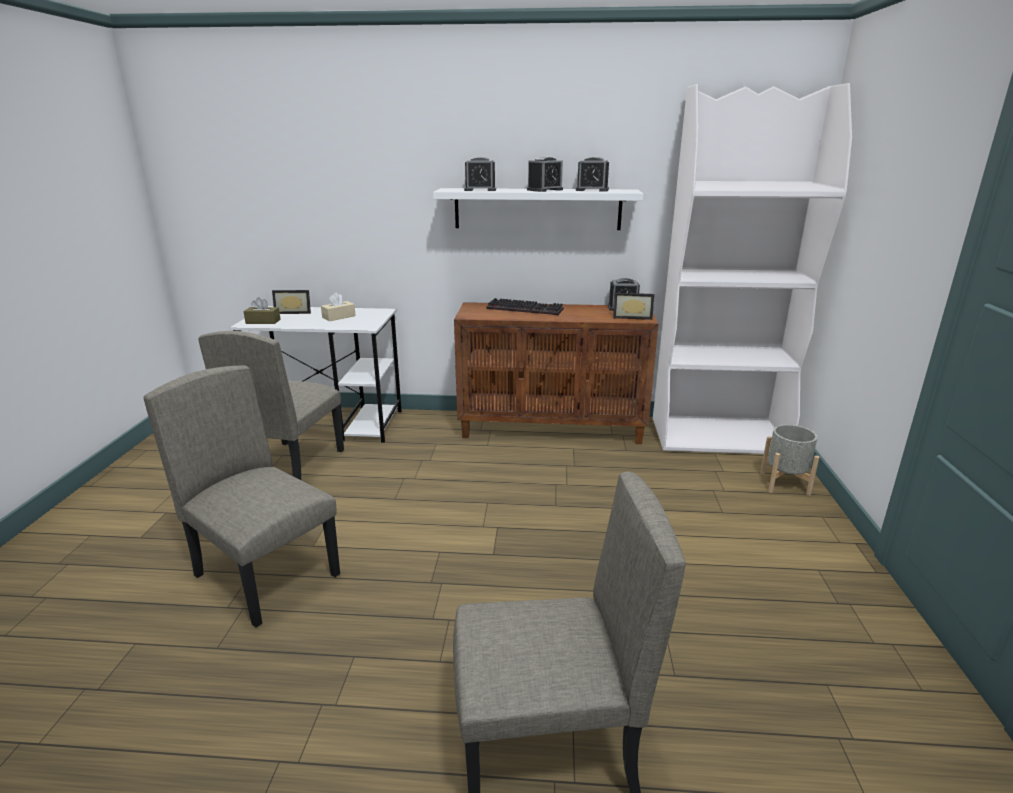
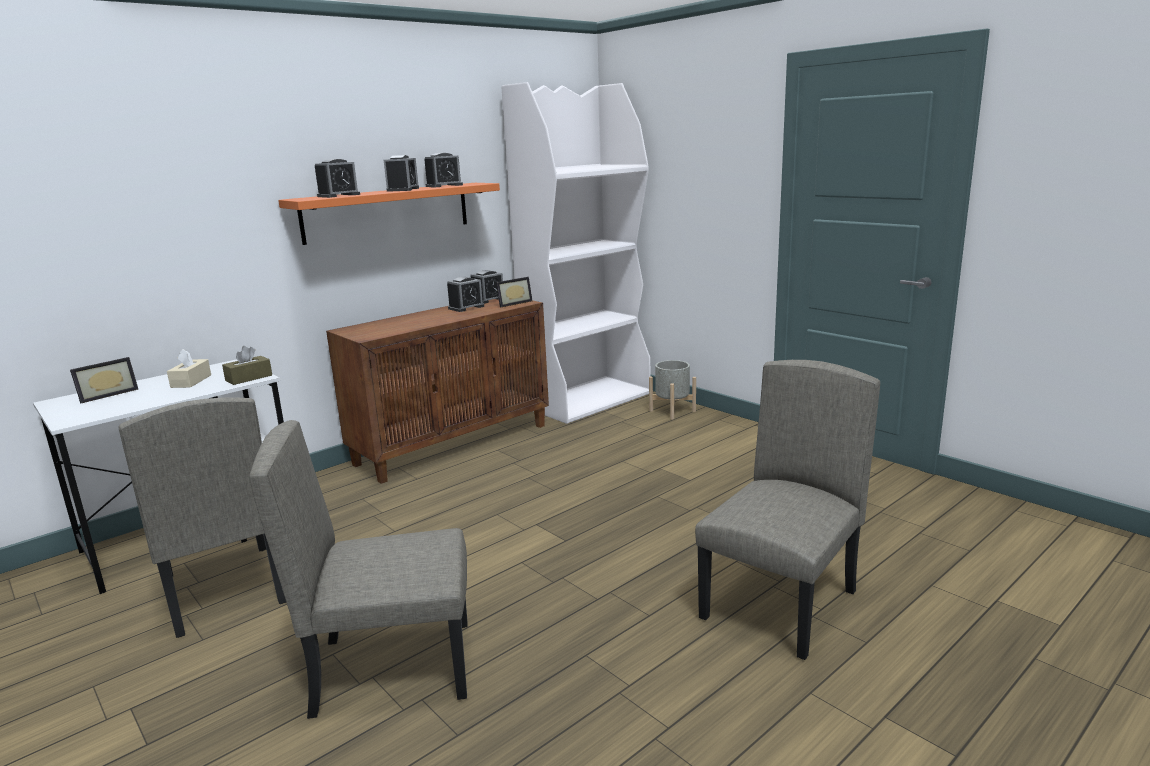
camera: 45 degrees left, 5 degrees down
(263, 321) = (89, 413): brown tissue box -> brown tissue box (249, 378)
(526, 309) = (408, 319): keyboard -> none
(537, 209) = (387, 212): white shelf -> orange shelf
(589, 310) = (466, 307): none -> alarm clock

